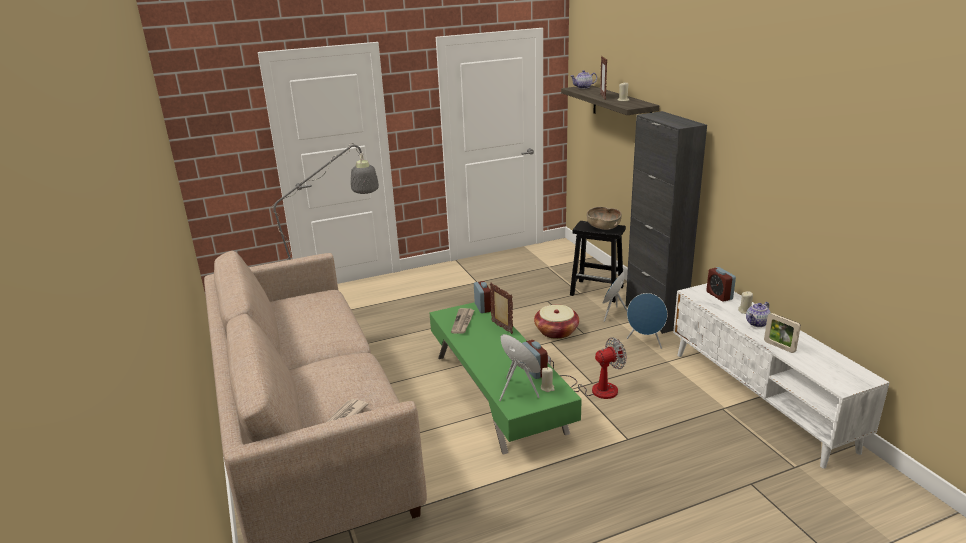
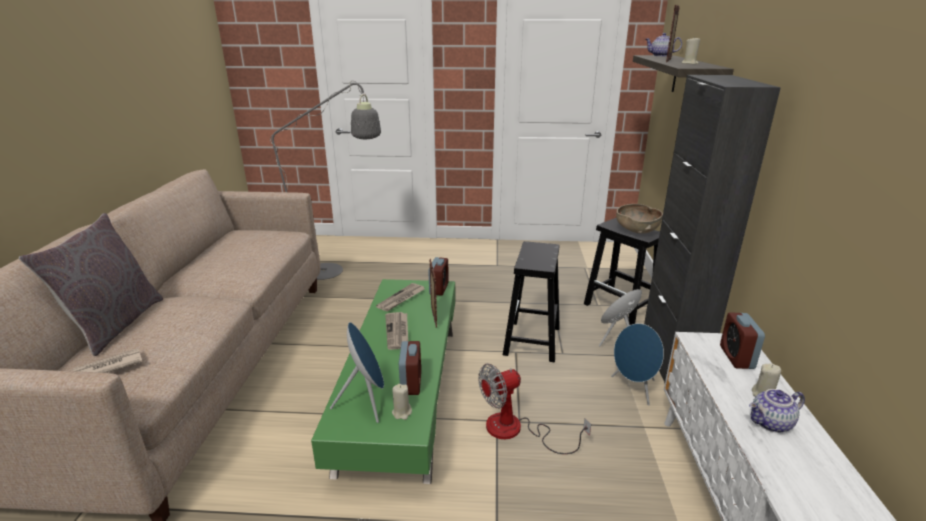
camera: 25 degrees right, 0 degrees up
(298, 393) = (115, 325): none -> grey pillow
(487, 344) = (397, 332): none -> newspaper
(556, 331) = (532, 341): basket -> black stool
(595, 388) = (516, 431): fan -> fan turned 150 degrees clockwise
(779, 347) = (785, 482): picture frame -> none

